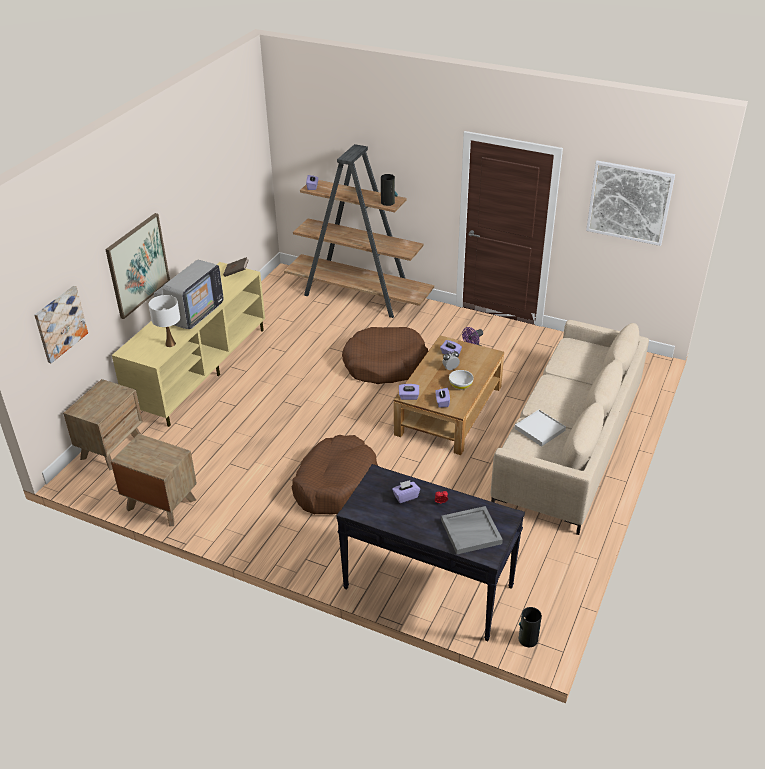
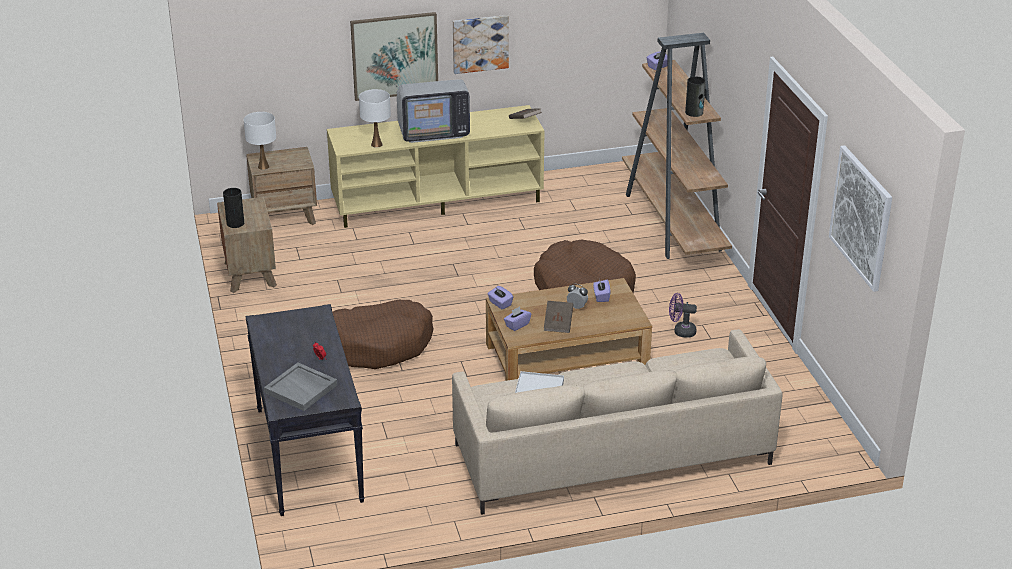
camera: 50 degrees right, 5 degrees down
(60, 323) = (269, 67): picture -> picture (480, 43)
(96, 413) = (263, 167): none -> white table lamp
(405, 496) = (307, 338): purple tissue box -> none
(460, 385) = (558, 324): white bowl -> brown book
(527, 639) = (307, 538): vase -> vase (235, 223)

